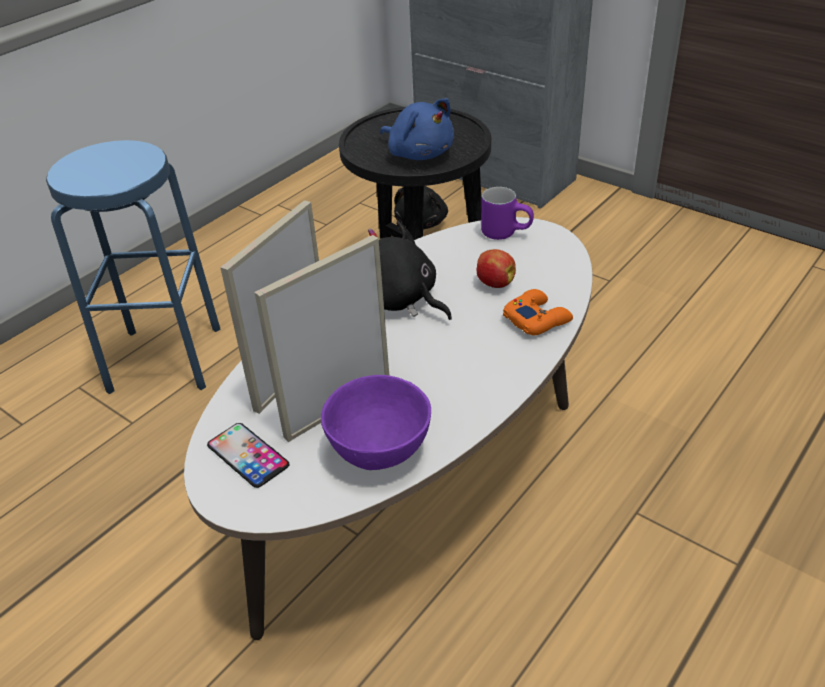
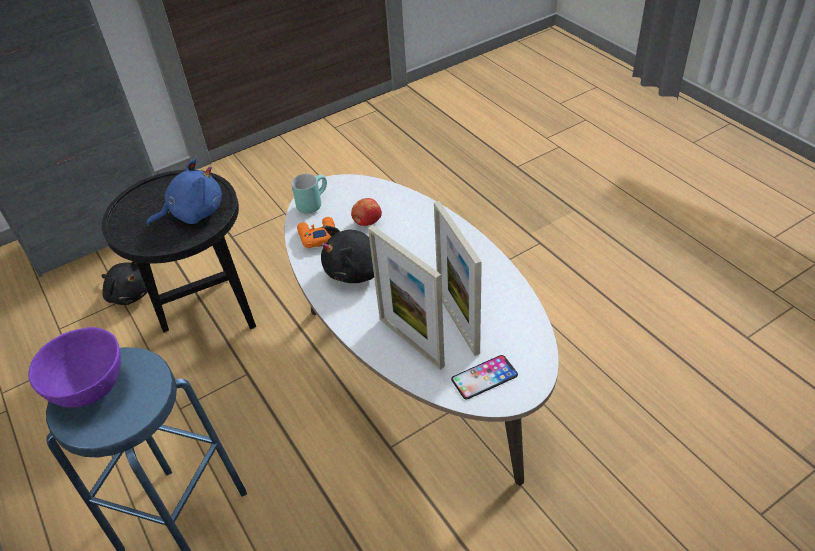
camera: 70 degrees left, 5 degrees up
(381, 452) = (507, 309): purple bowl -> purple bowl (92, 388)
(506, 232) = (312, 203): purple mug -> turquoise mug
(537, 319) = (415, 213): orange game controller -> orange game controller (317, 236)

